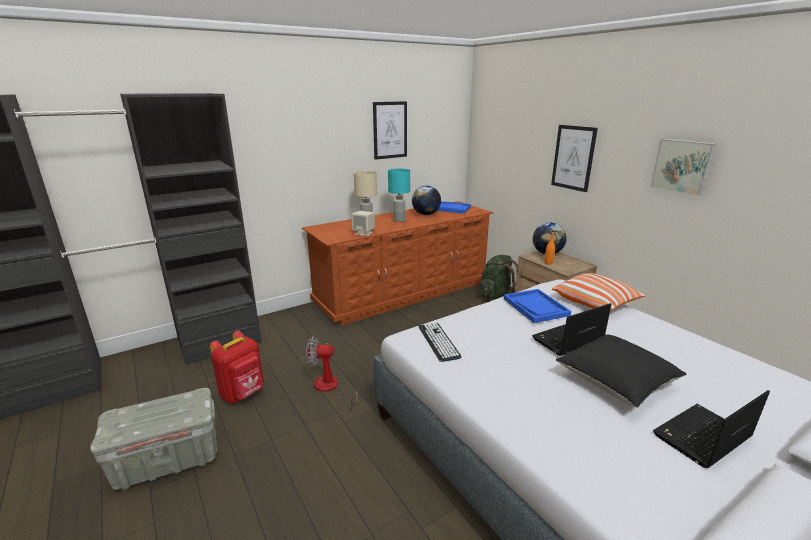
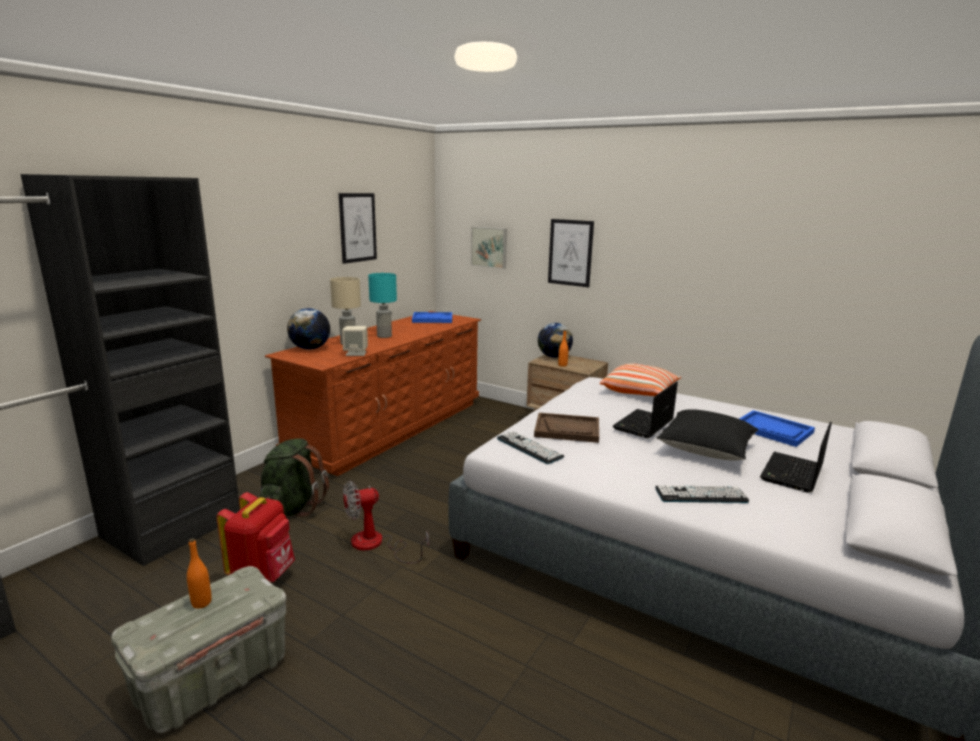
camera: 25 degrees left, 5 degrees down
(158, 408) = (201, 603): none -> orange bottle
(426, 214) = (409, 327): globe -> globe (310, 348)
(488, 330) = (567, 429): none -> brown tray
(496, 296) = (498, 414): green backpack -> green backpack (292, 507)
(536, 307) = (593, 403): blue tray -> blue tray (773, 430)
(565, 434) = (701, 495): none -> keyboard
(682, 166) = (682, 255): picture -> picture (489, 247)

